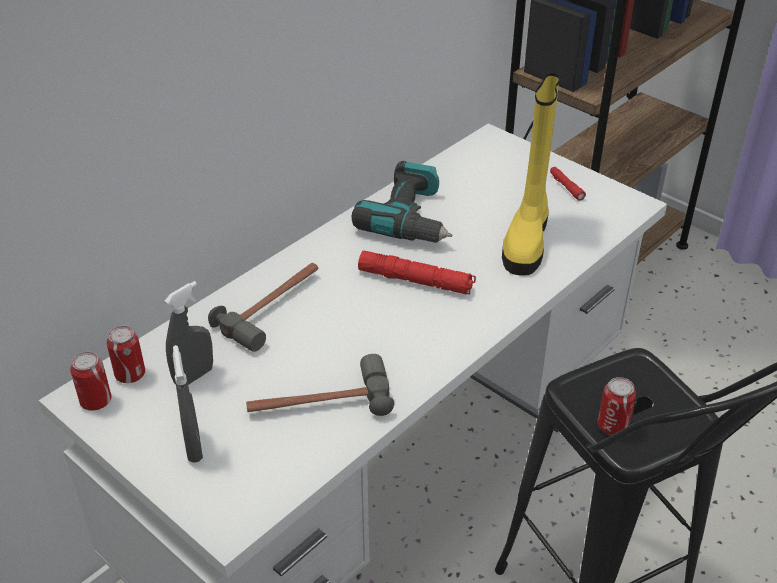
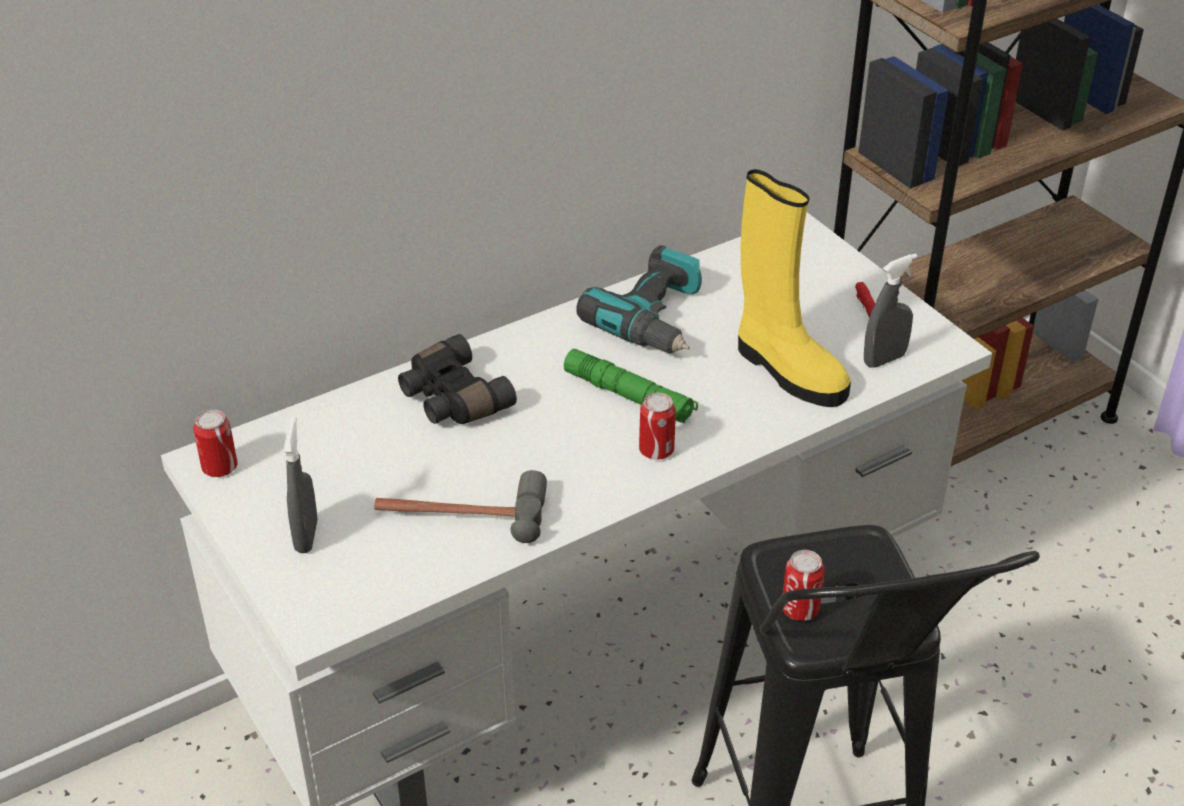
camera: 15 degrees right, 0 degrees up
(130, 374) = (265, 445): can -> can (656, 450)
(194, 376) = (334, 460): grey spray bottle -> grey spray bottle (884, 359)
(274, 307) = (451, 399): hammer -> black binoculars
(416, 281) = (629, 396): red flashlight -> green flashlight
(527, 240) = (787, 370): yellow boot -> yellow boot turned 75 degrees counterclockwise

